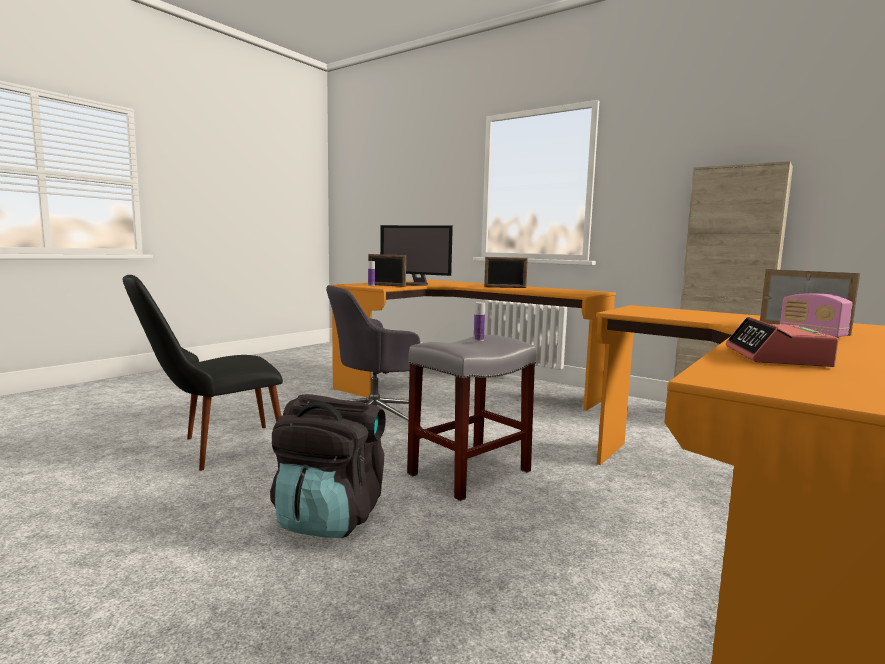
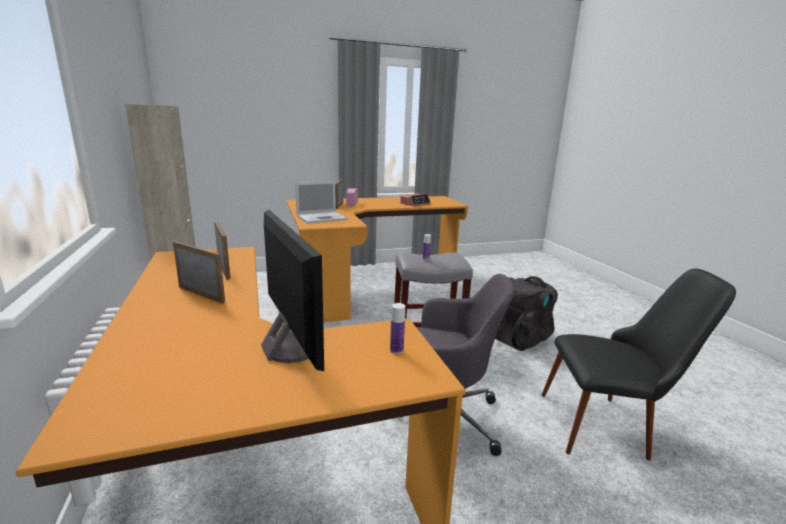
camera: 145 degrees left, 10 degrees up
(386, 285) = (365, 346): picture frame -> picture frame (224, 269)
(685, 313) = (322, 217): none -> laptop

